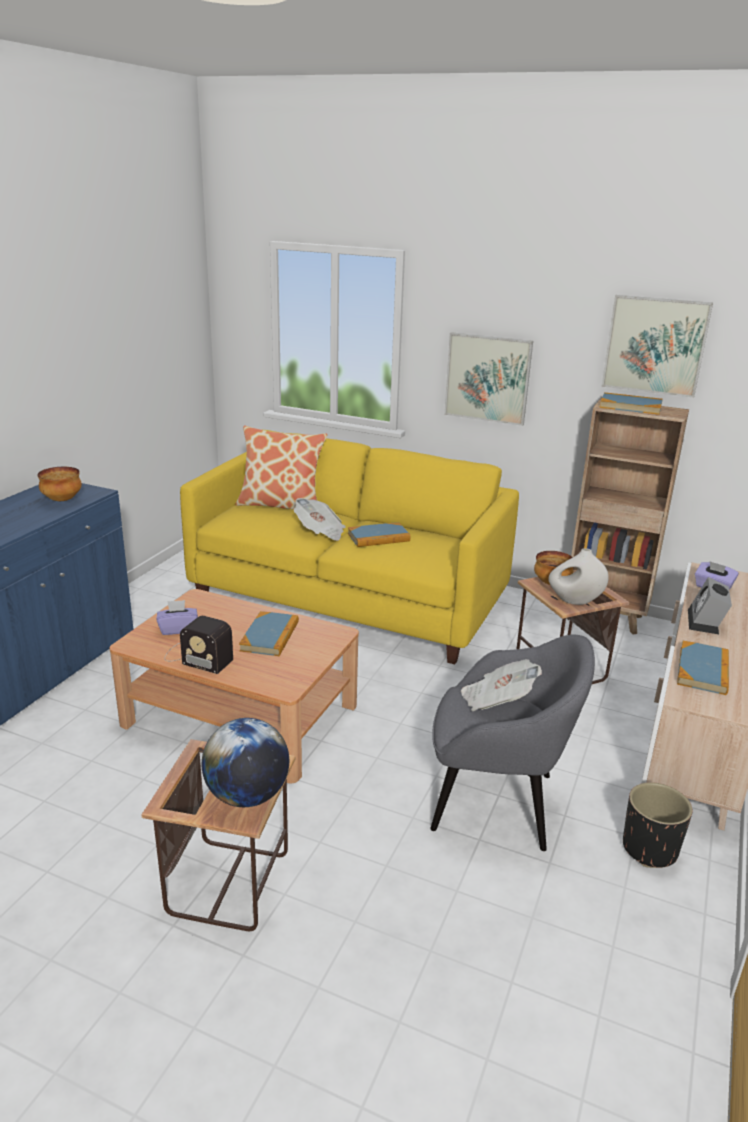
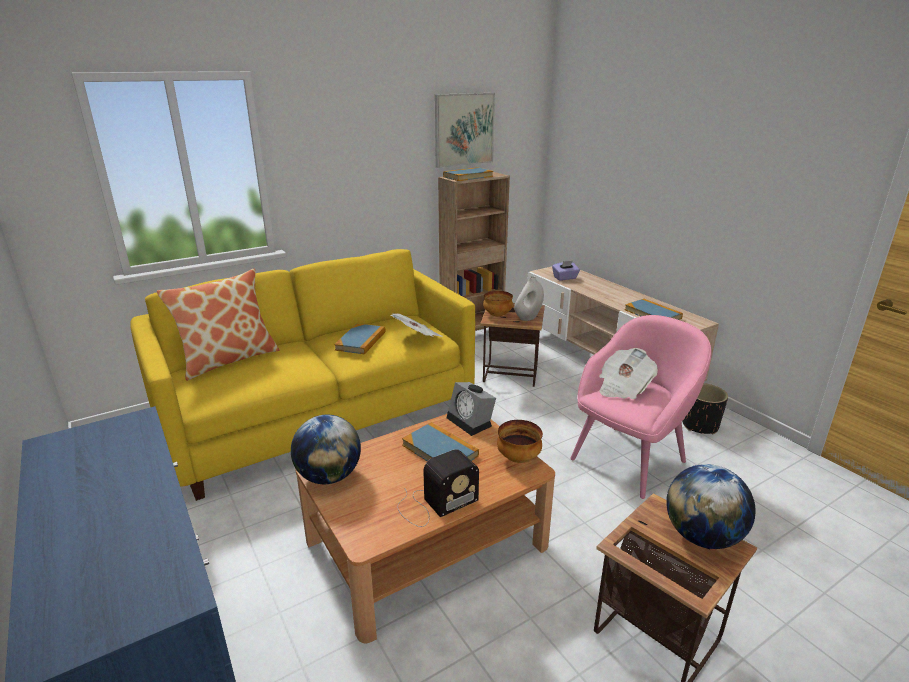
camera: 55 degrees left, 0 degrees up
(63, 500) = (117, 450): bowl -> bowl (518, 458)
(178, 629) = (368, 500): purple tissue box -> none
(192, 604) = (329, 476): none -> globe
(320, 532) = (307, 361): newspaper -> newspaper (417, 338)
(487, 378) = (351, 181): picture -> none
(497, 802) = (629, 458): grey armchair -> pink armchair
(705, 623) = (602, 294): alarm clock -> alarm clock (471, 422)

